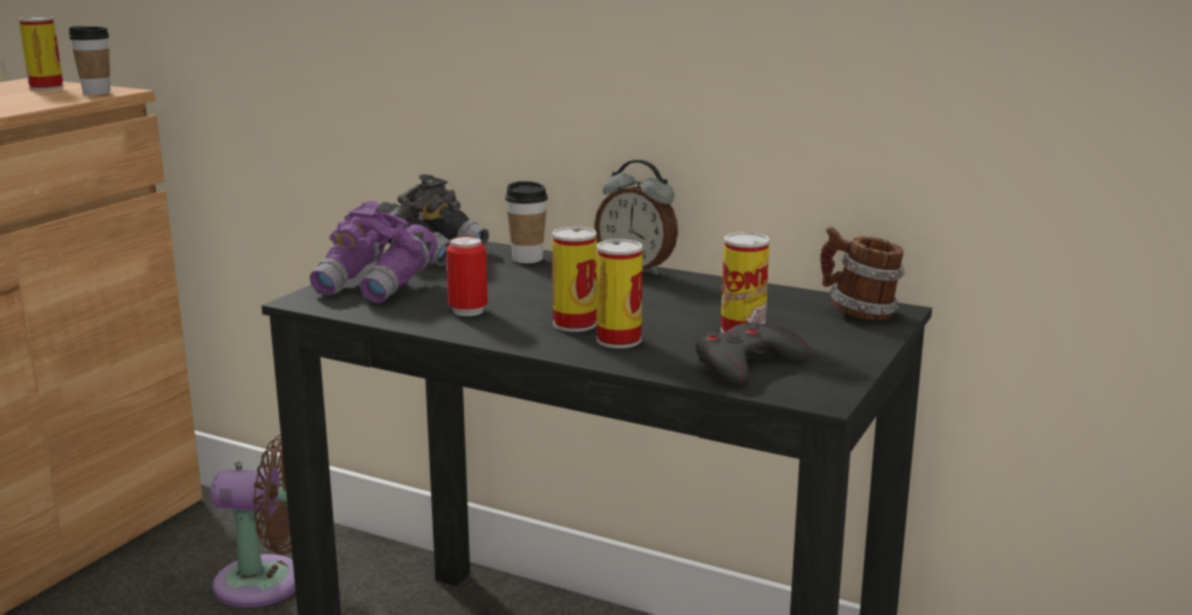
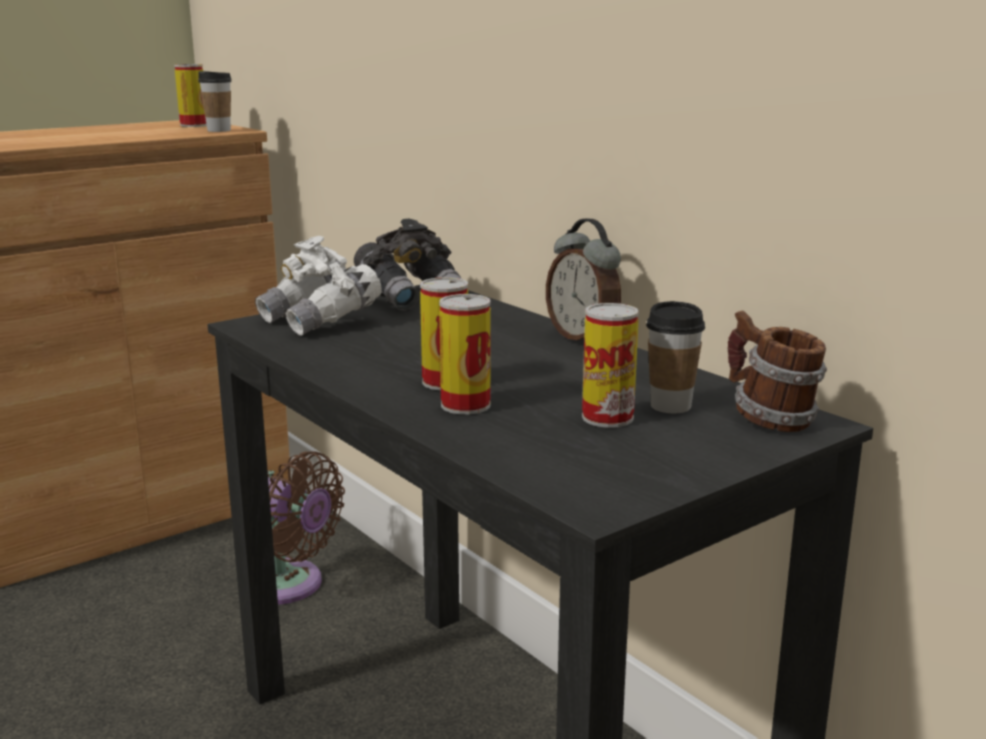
camera: 25 degrees right, 0 degrees up
(377, 286) = (321, 321): purple binoculars -> white binoculars
(468, 311) = (366, 354): can -> none
(527, 259) = (490, 314): cup -> cup (670, 406)
(746, 364) = (563, 454): grey game controller -> none

